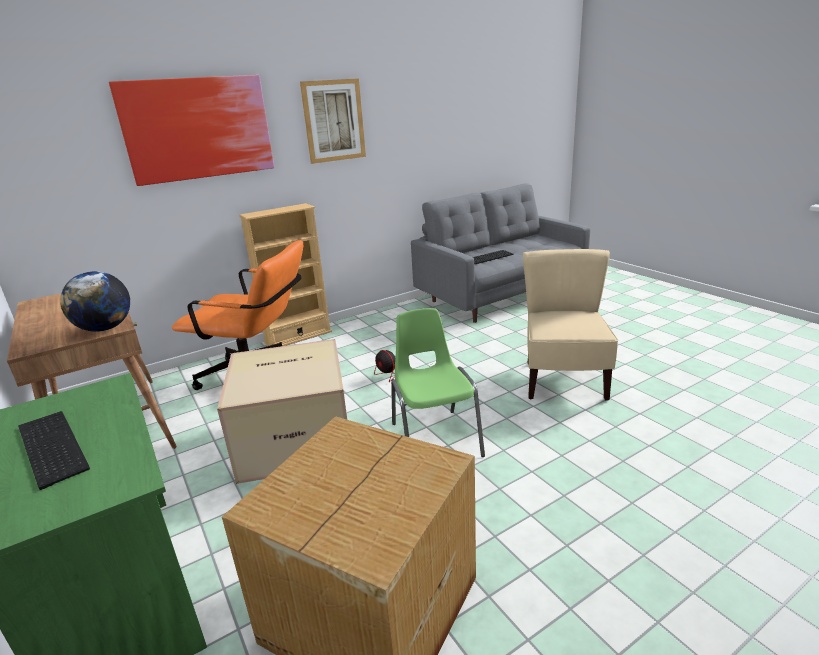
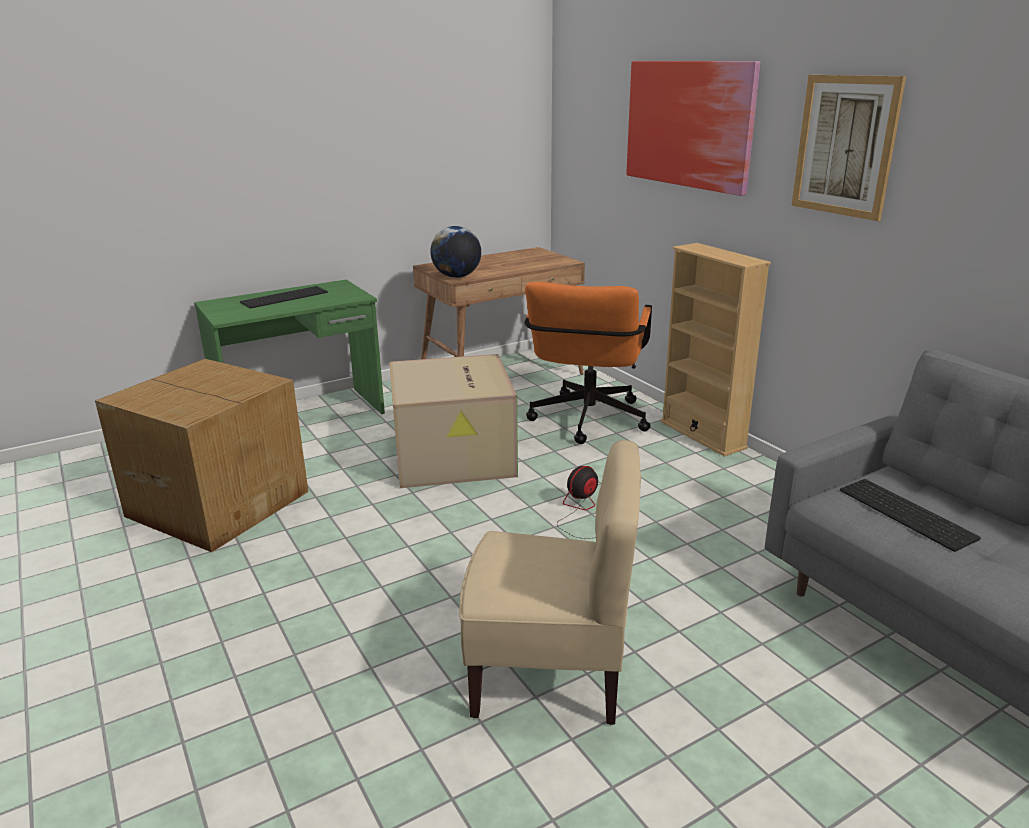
camera: 90 degrees right, 0 degrees up
(435, 438) = (424, 537): green chair -> none

